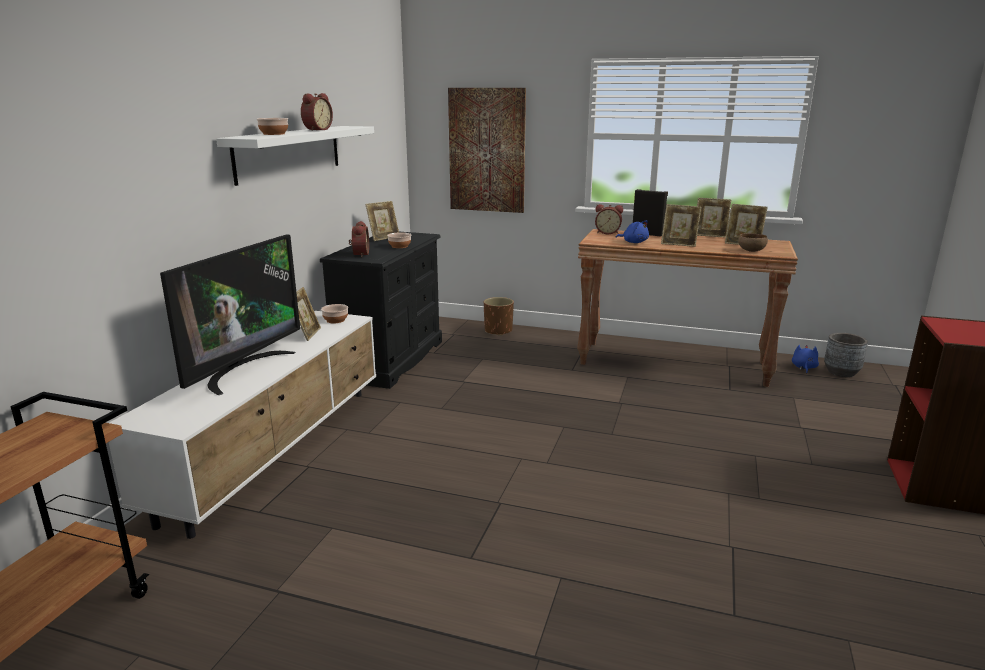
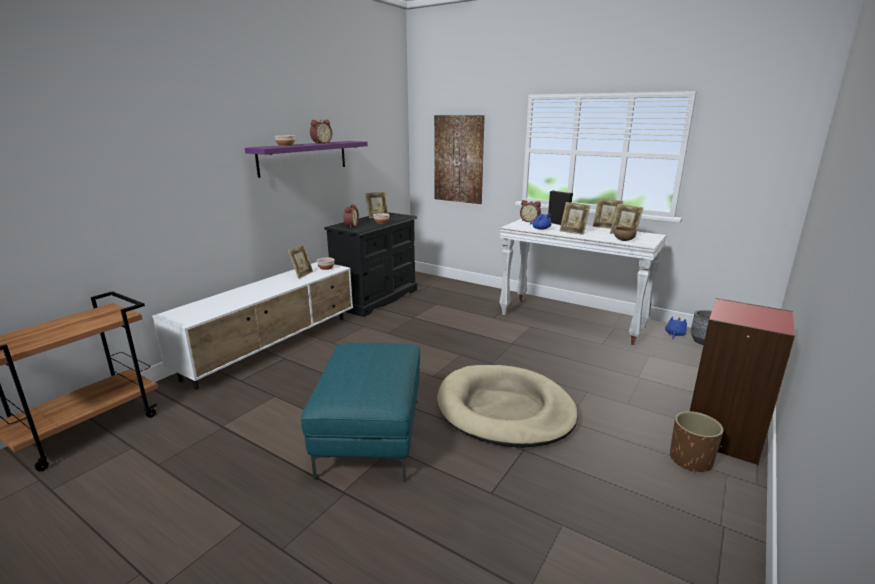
camera: 15 degrees right, 0 degrees up
(243, 369) = (248, 292): television -> none
(289, 153) = (303, 157): white shelf -> purple shelf
(498, 331) = (460, 286): brown planter -> brown planter (690, 460)
(516, 563) = (370, 435): none -> turquoise ottoman
(673, 363) = (572, 320): brown console table -> white console table
(673, 496) = (505, 410): none -> beige dog bed

